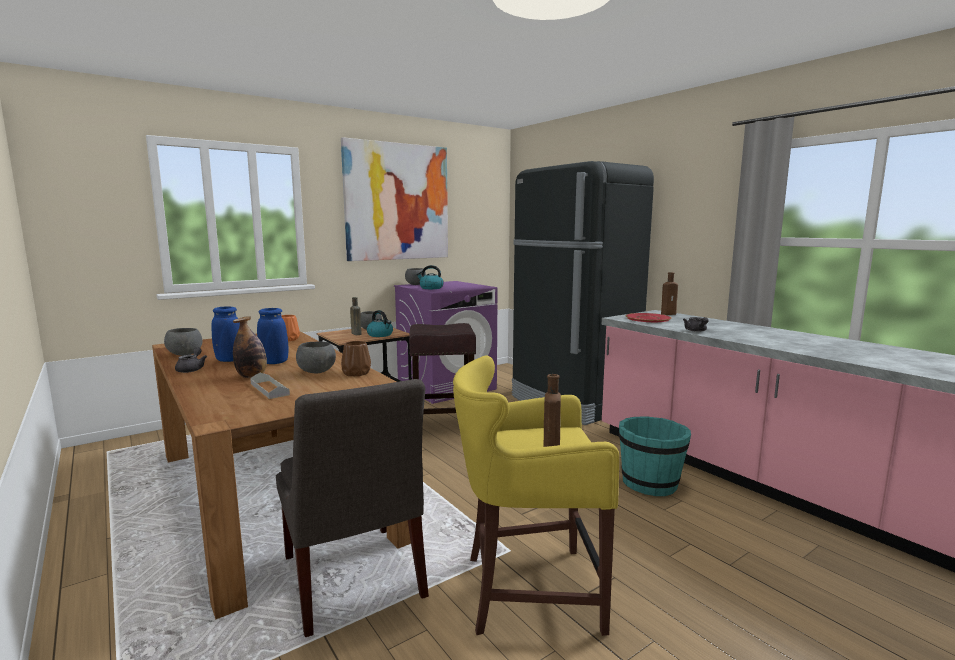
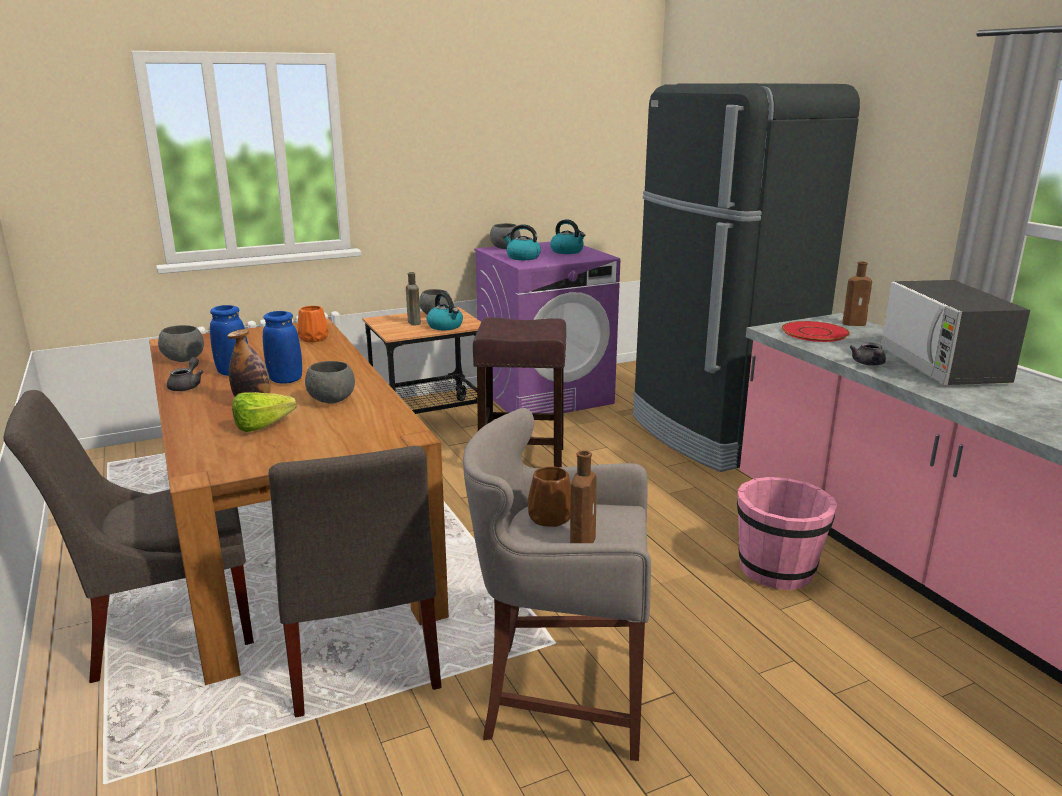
camera: 10 degrees right, 10 degrees up
(169, 573) = (164, 625): none -> grey chair
(269, 389) = (268, 426): grey tray -> lettuce
(356, 373) = (379, 406): brown vase -> brown vase (550, 518)
(397, 202) = (480, 125): picture -> none
(459, 285) = (567, 251): none -> kettle
(527, 590) = (559, 695): yellow stool -> grey stool
(650, 483) = (777, 569): turquoise bucket -> pink bucket
(742, 330) = (942, 366): none -> microwave

